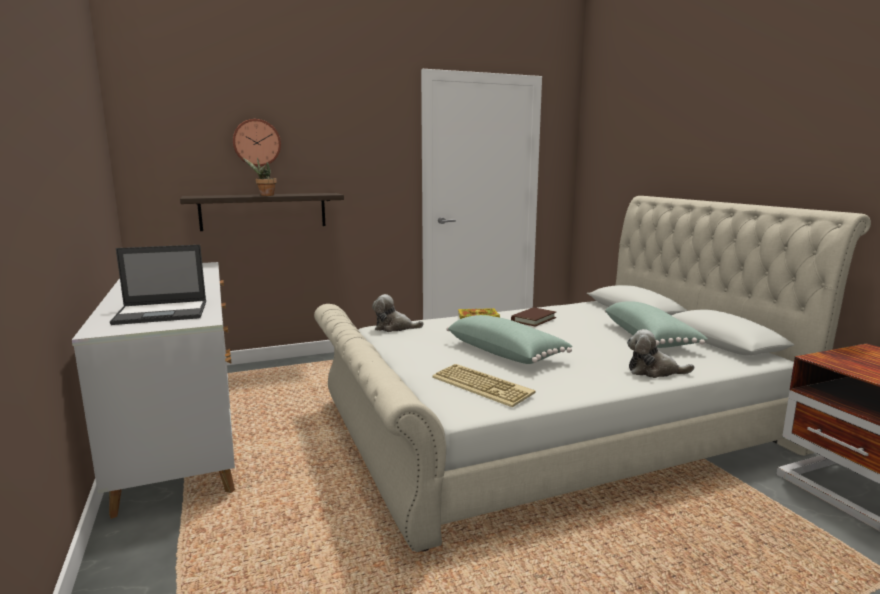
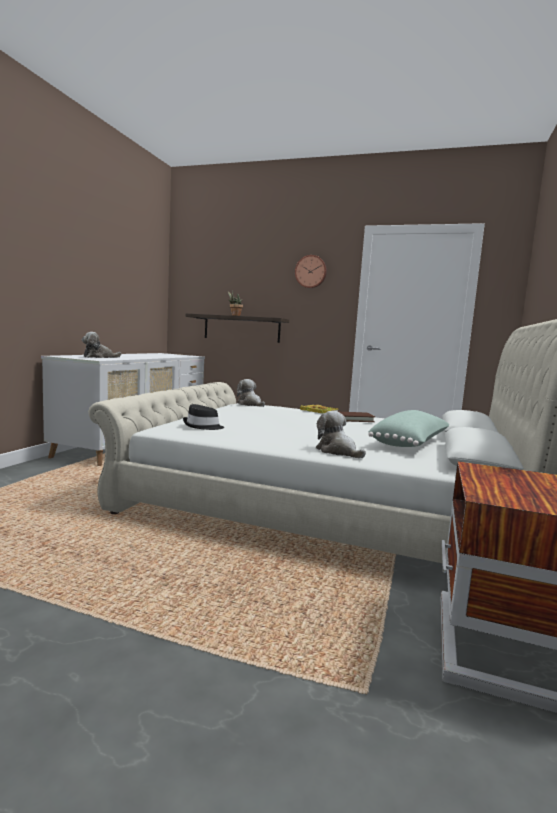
camera: 40 degrees right, 5 degrees down
(163, 313) = (99, 357): laptop -> plush toy
(256, 143) = (242, 282): wall clock -> wall clock (311, 272)
(483, 386) = (202, 426): keyboard -> black hat
(506, 353) = (272, 424): green pillow -> none

